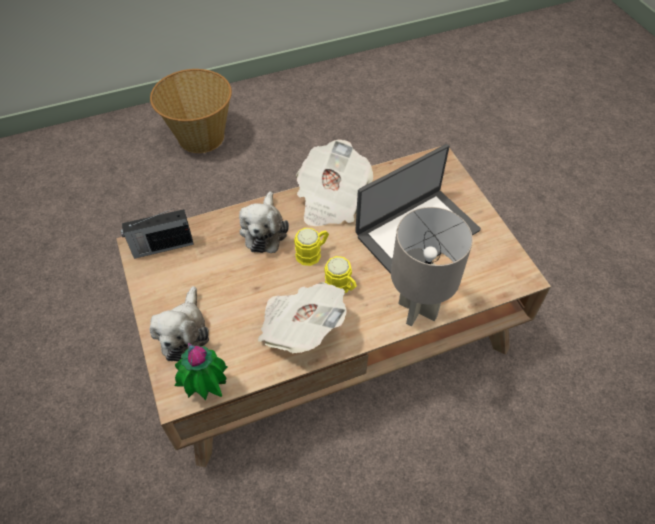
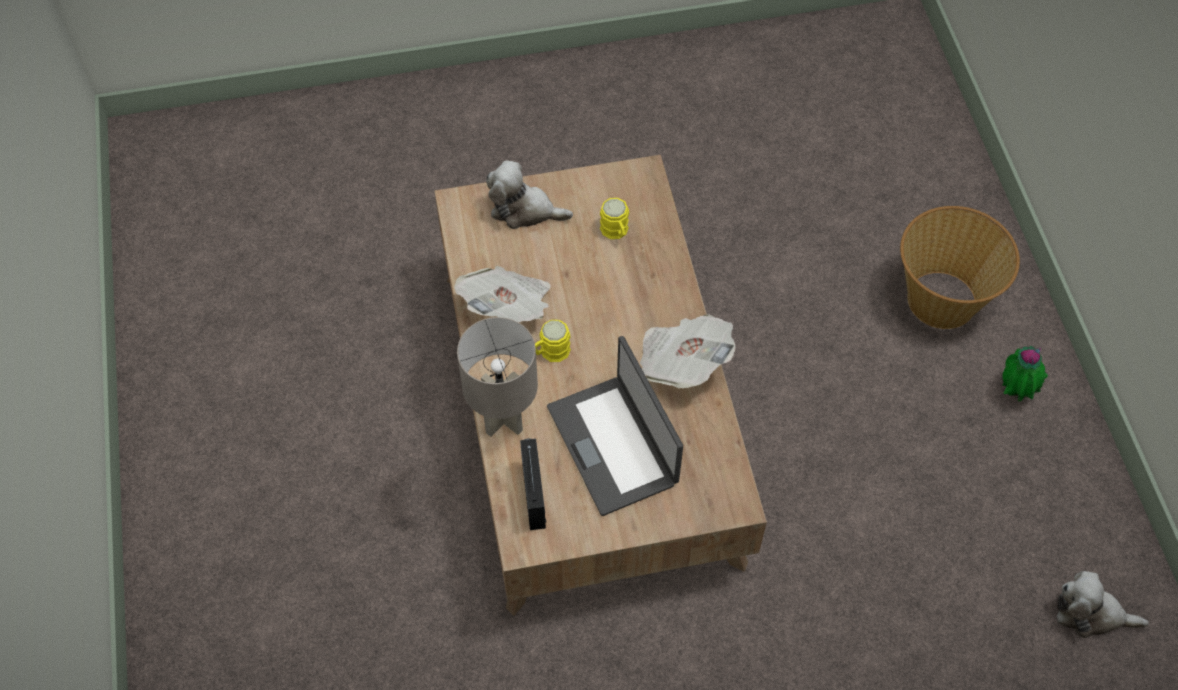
camera: 100 degrees right, 5 degrees up
(161, 246) = (640, 193): radio -> radio (534, 493)
(207, 390) = (457, 225): potted plant -> potted plant (1014, 391)
(264, 231) = (645, 288): plush toy -> plush toy (1090, 614)
(312, 253) = (603, 331): yellow mug -> yellow mug (616, 232)

